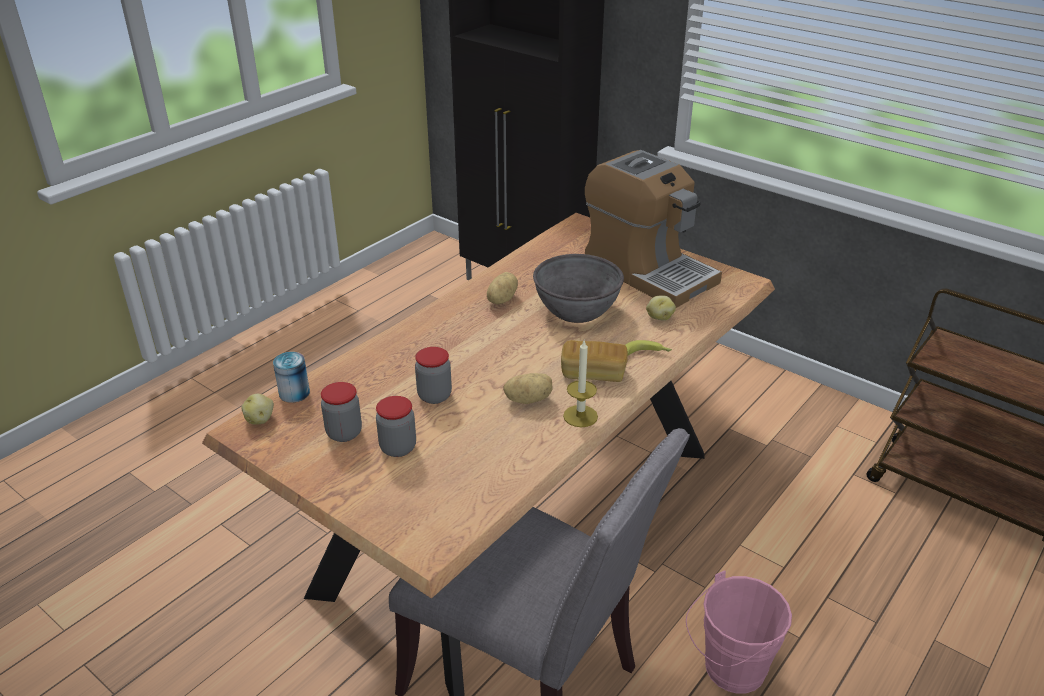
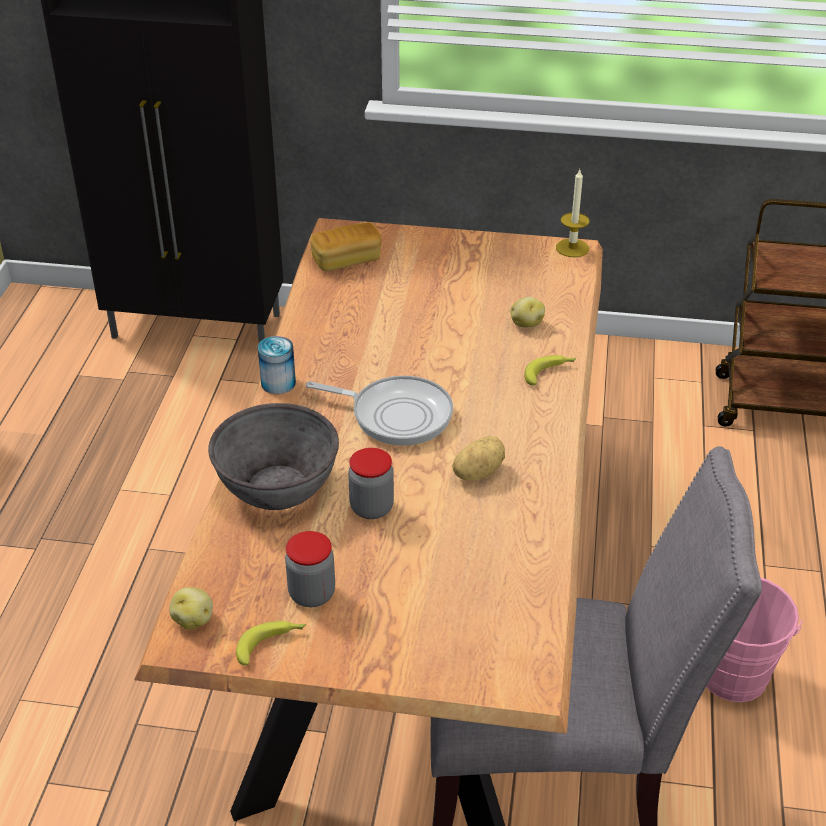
camera: 30 degrees left, 5 degrees up
(289, 453) = (271, 644): none -> banana
(294, 393) = (202, 570): can -> can (278, 383)
(398, 448) = (390, 585): jar -> none
(501, 299) = (335, 361): potato -> none
(508, 345) = (396, 415): none -> frying pan
(577, 310) = (432, 344): grey bowl -> grey bowl (277, 486)
(580, 416) = (547, 470): candle -> candle (572, 248)
(593, 373) = (516, 415): bread -> bread (346, 260)
(648, 271) = (466, 270): coffee machine -> none

